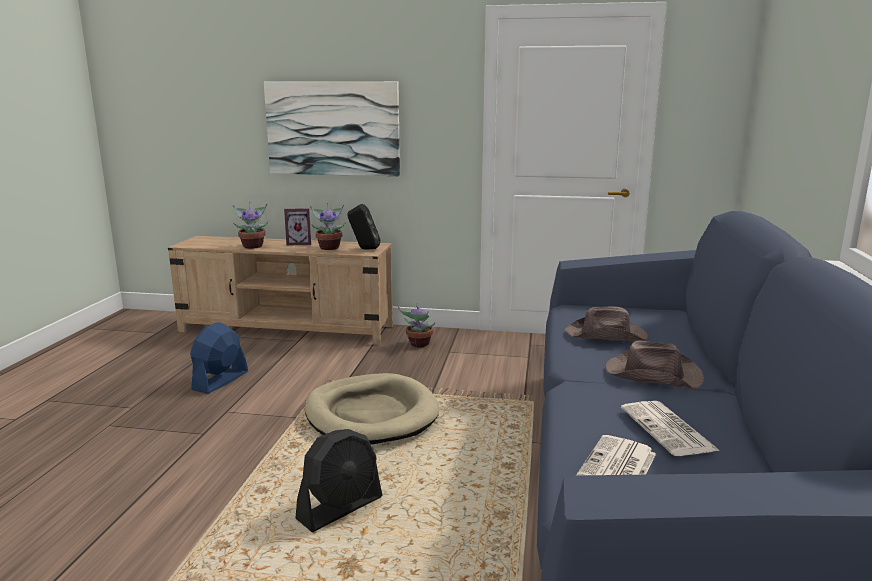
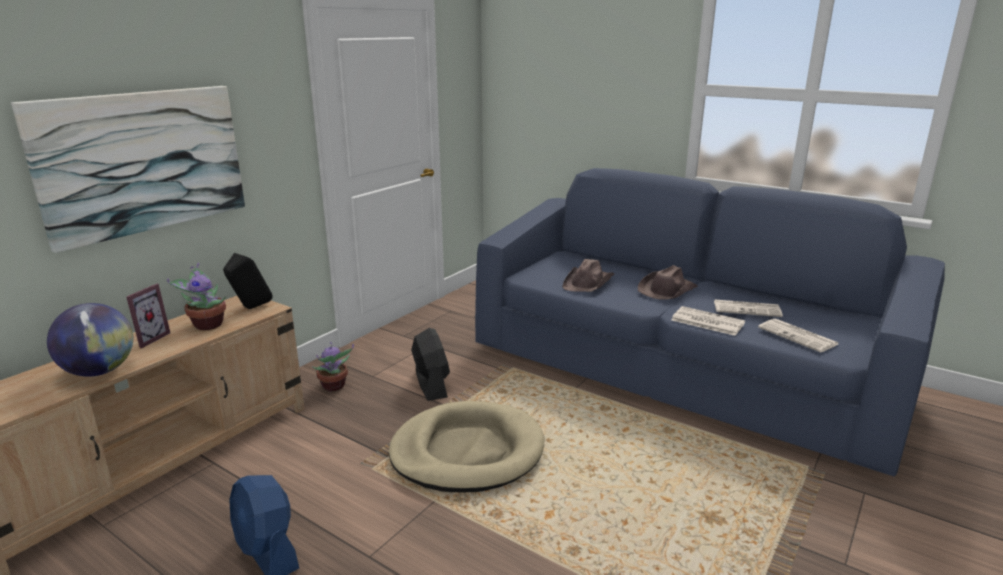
camera: 65 degrees left, 5 degrees up
(253, 246) = (99, 371): potted plant -> globe
(340, 508) = (627, 506): black fan -> black fan (431, 385)
(579, 405) = (706, 321): none -> newspaper

